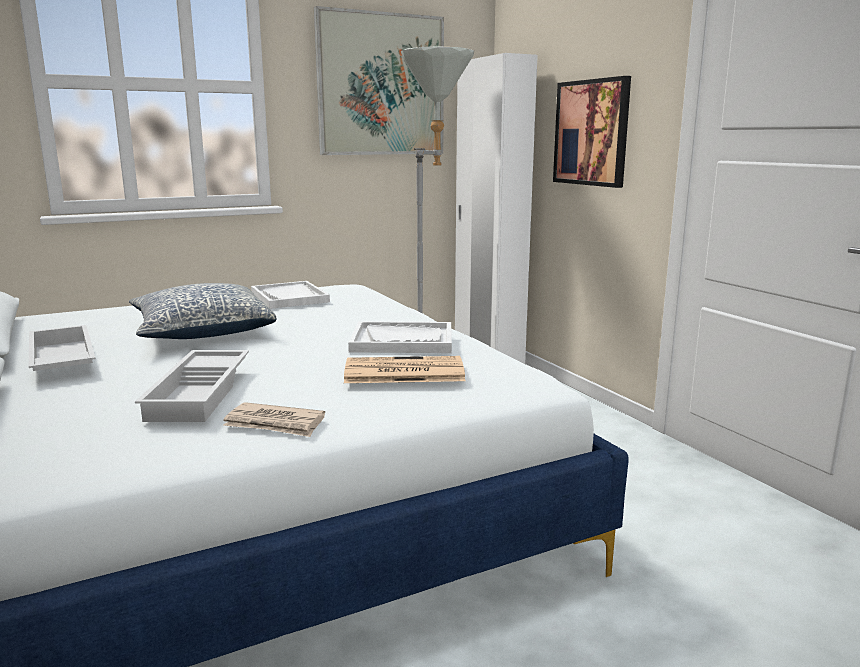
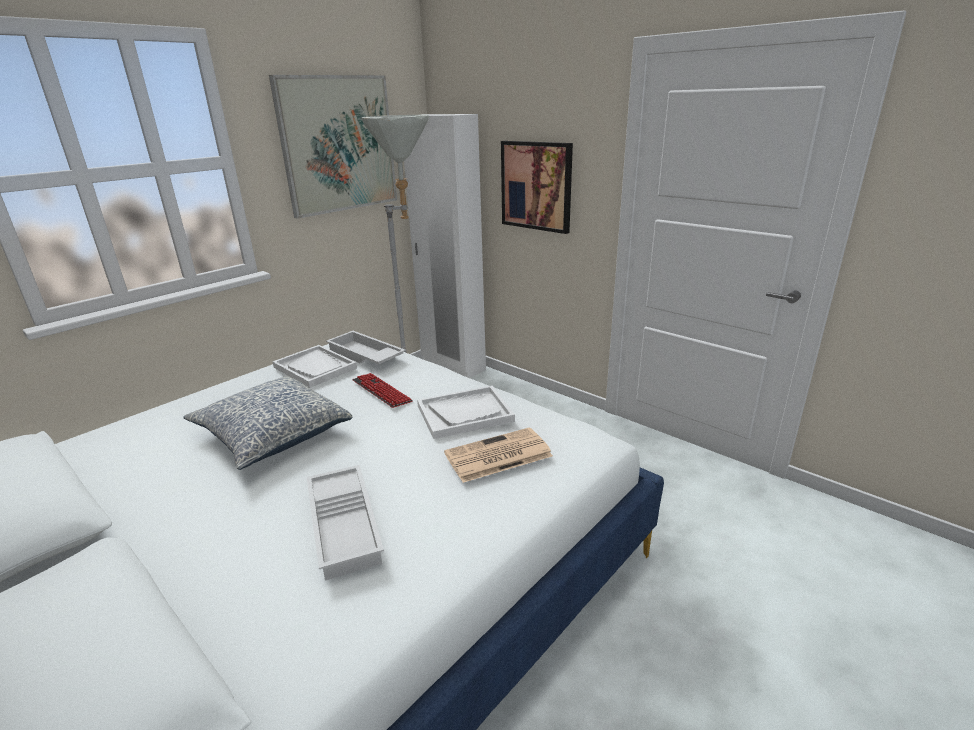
camera: 20 degrees left, 10 degrees up
(60, 360) = (161, 510): white tray -> white tray (364, 355)
(275, 424) = (442, 547): newspaper -> none
(336, 319) = (381, 391): none -> keyboard

